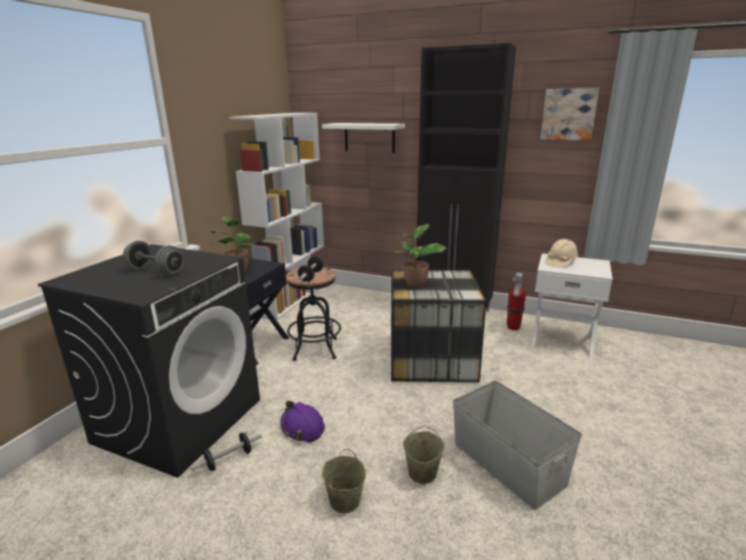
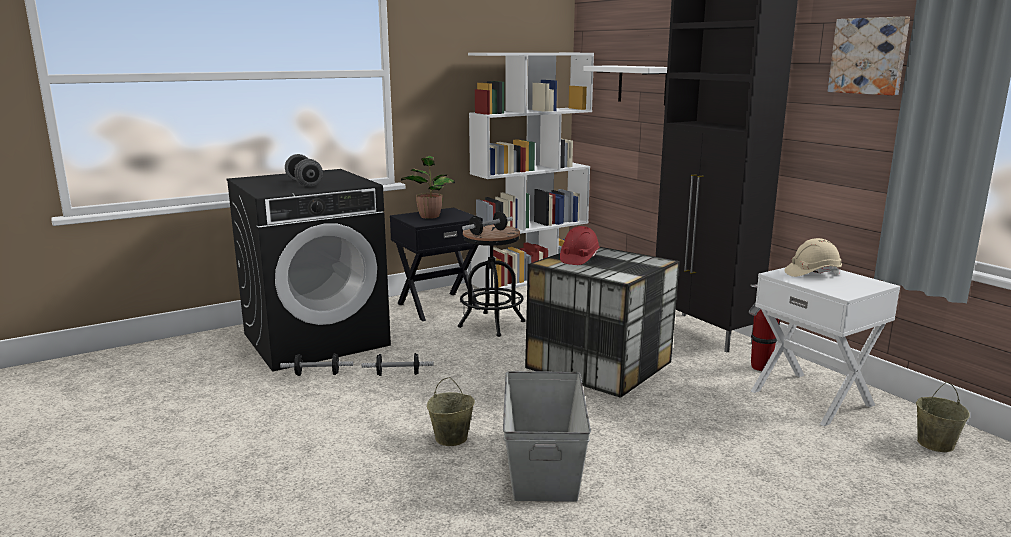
camera: 35 degrees right, 5 degrees down
(302, 427) = (398, 374): purple hard hat -> dumbbell
(344, 500) = (363, 428): beige bucket -> beige bucket (934, 443)
(414, 285) = (579, 258): potted plant -> red hard hat

